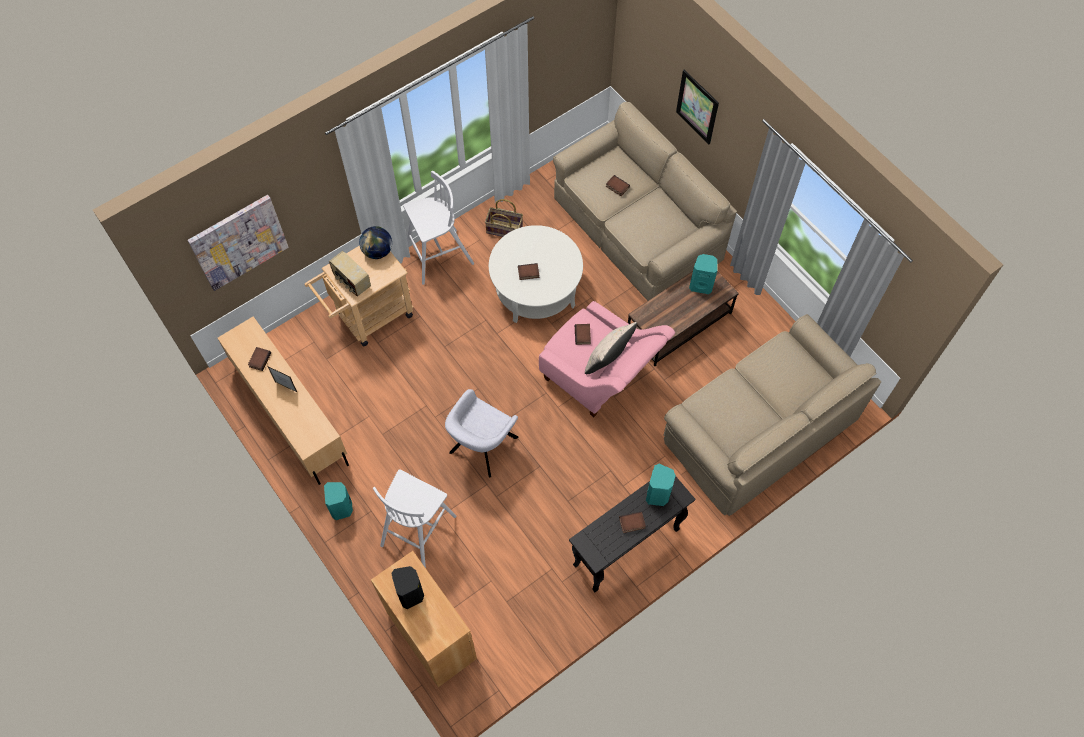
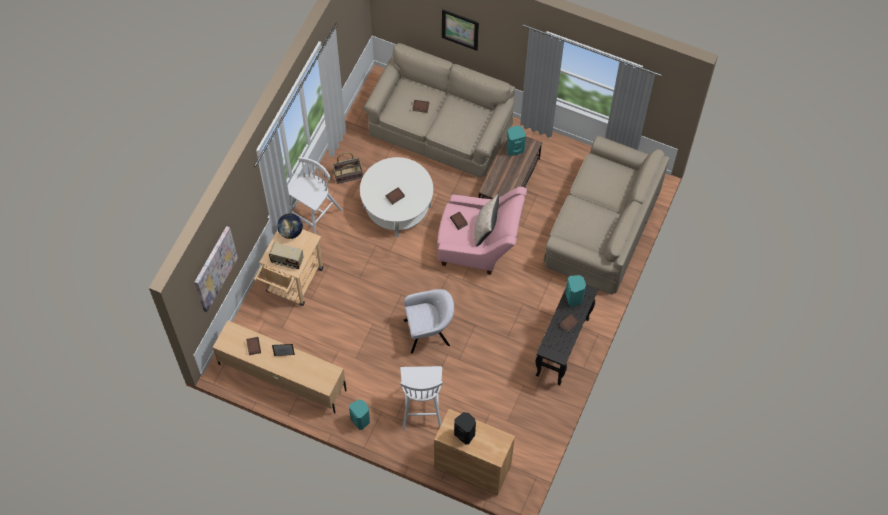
camera: 30 degrees left, 0 degrees up
(482, 447) = (429, 332): grey armchair -> grey armchair turned 105 degrees counterclockwise

